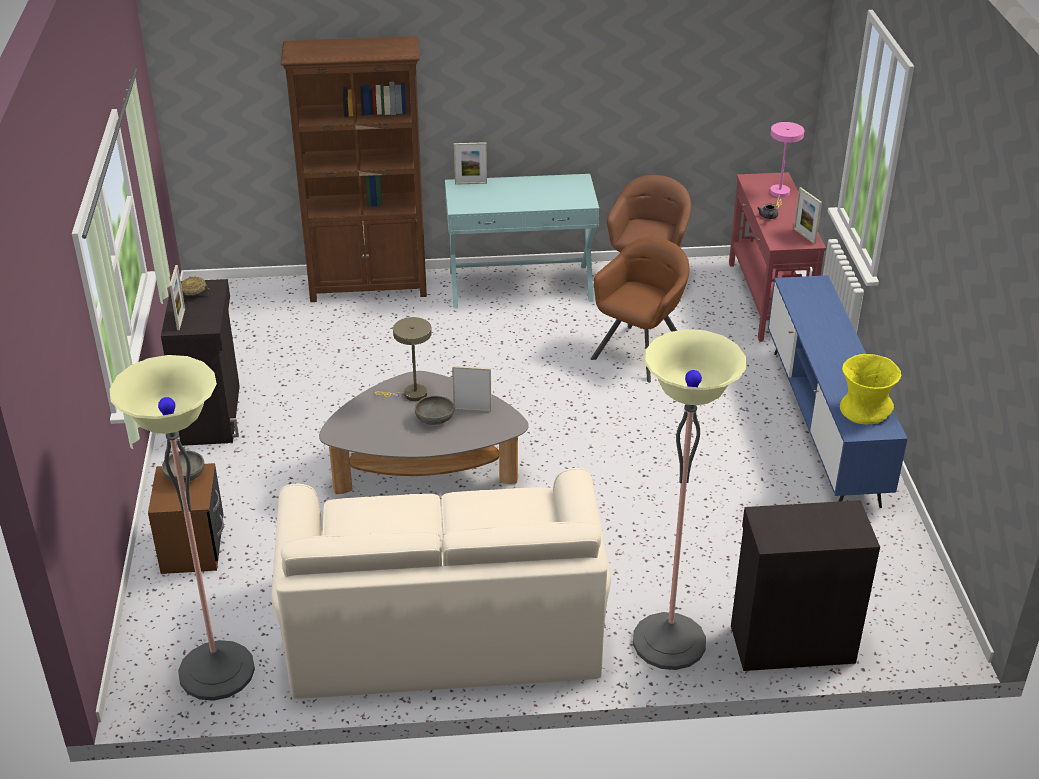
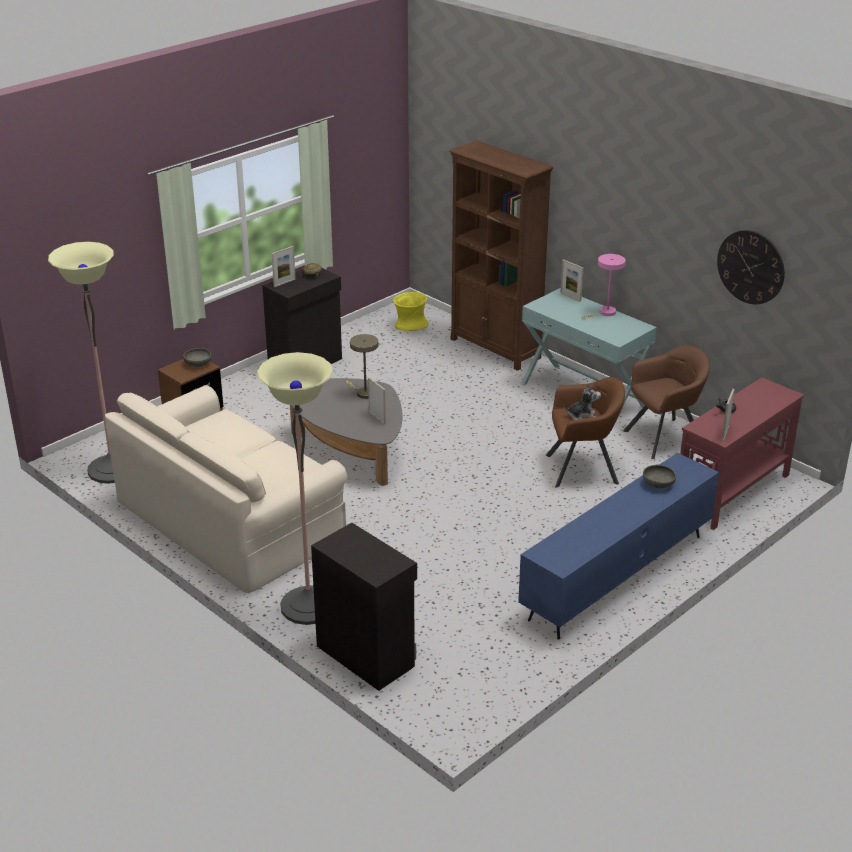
camera: 50 degrees right, 5 degrees down
(434, 419) = (350, 410): grey bowl -> grey bowl (658, 484)
(638, 294) = (582, 416): none -> plush toy
(703, 64) = (751, 267): none -> wall clock
(779, 194) = (765, 403): pink table lamp -> pink table lamp (604, 313)
(864, 409) = (570, 548): yellow vase -> yellow vase (411, 325)

